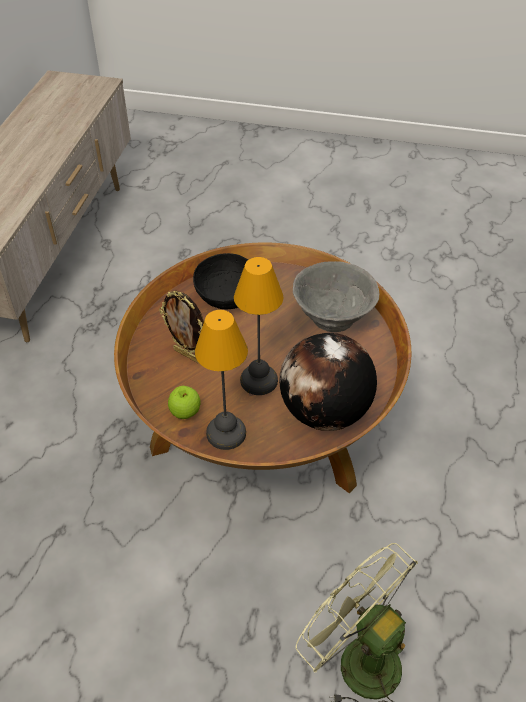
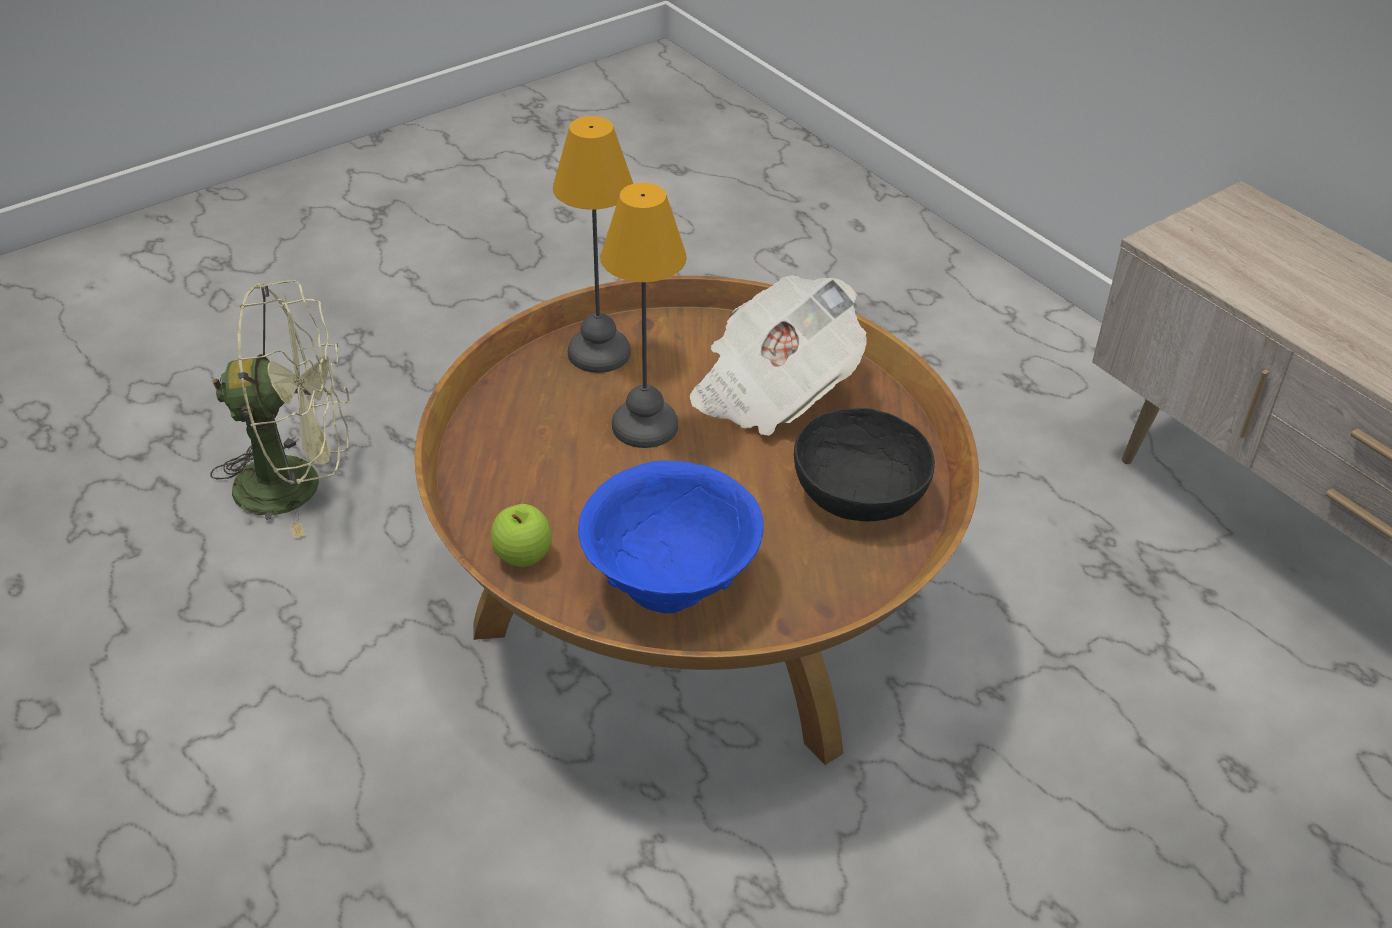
camera: 130 degrees right, 5 degrees down
(185, 412) = (674, 339): apple -> apple (523, 557)
(188, 355) = (773, 389): picture frame -> newspaper
(324, 412) = (514, 450): globe -> none
(332, 317) = (670, 580): grey bowl -> blue bowl

